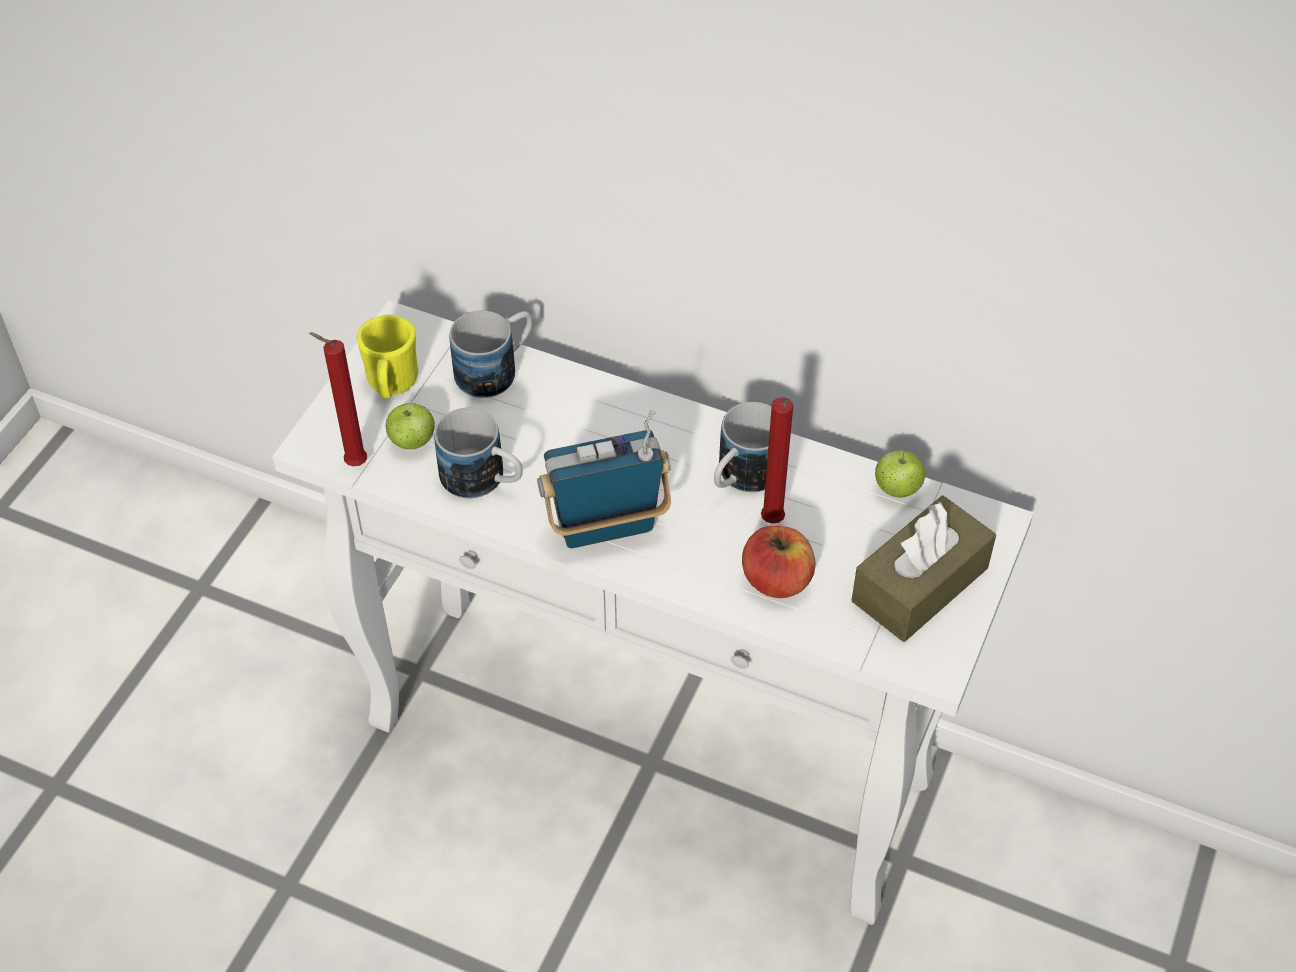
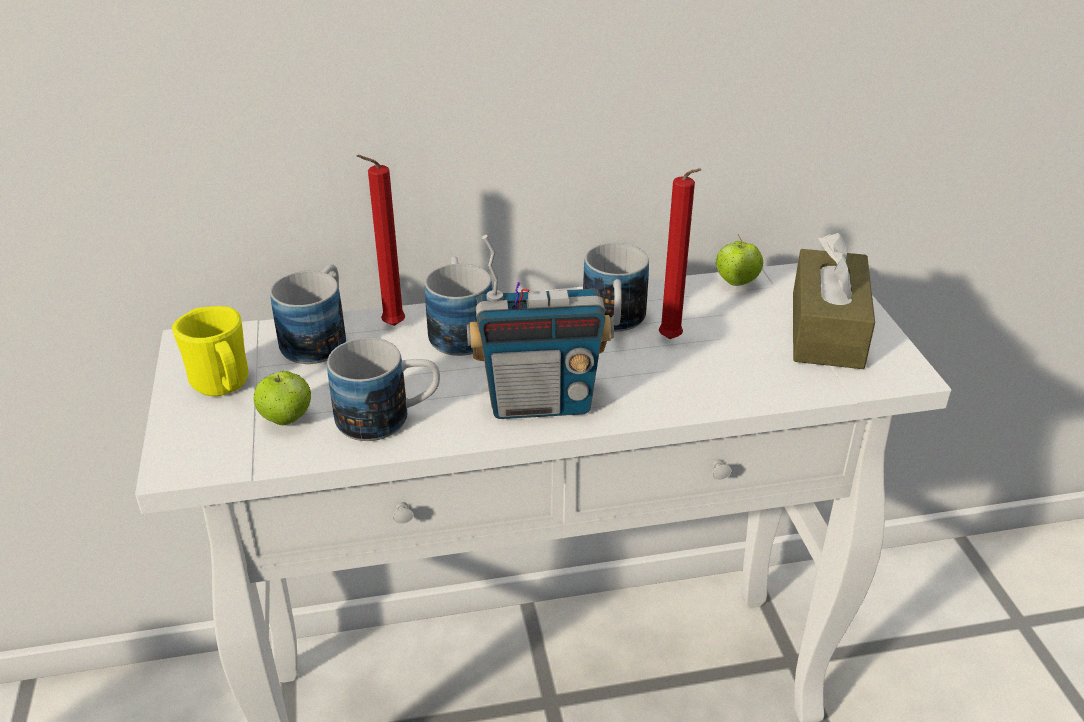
camera: 35 degrees left, 15 degrees down
(352, 463) = (236, 461): red candle -> red candle (390, 326)
(606, 528) = (540, 403): radio -> radio turned 135 degrees counterclockwise
(610, 417) = (460, 329): none -> mug
(777, 580) = (721, 375): apple -> none

